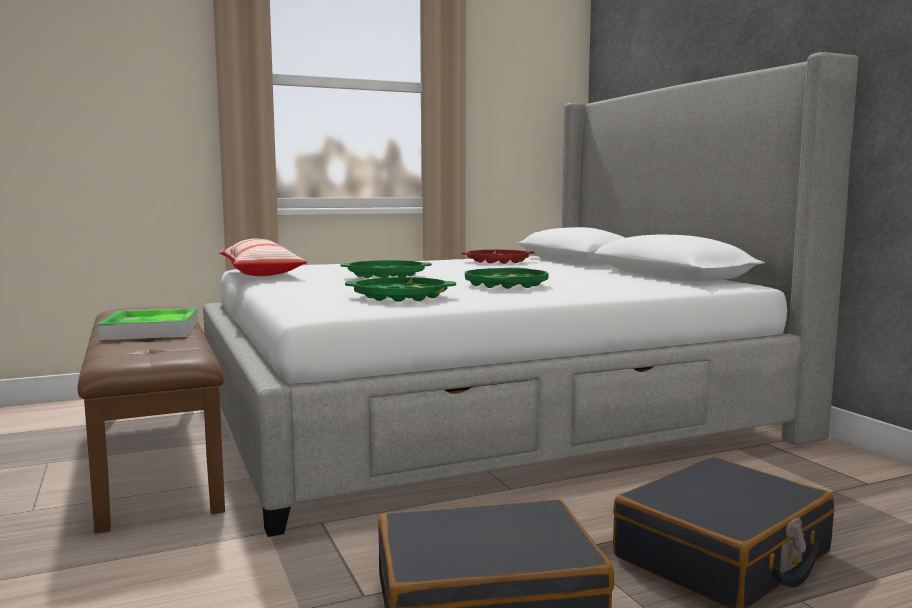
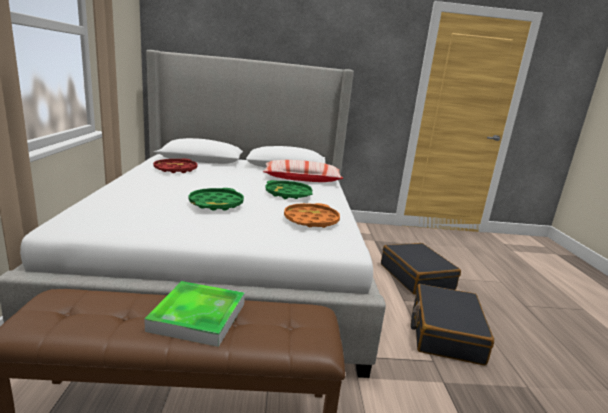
camera: 70 degrees left, 10 degrees up
(261, 273) = (123, 229): pillow -> pillow (302, 179)
(400, 297) = (311, 220): green tray -> orange tray

